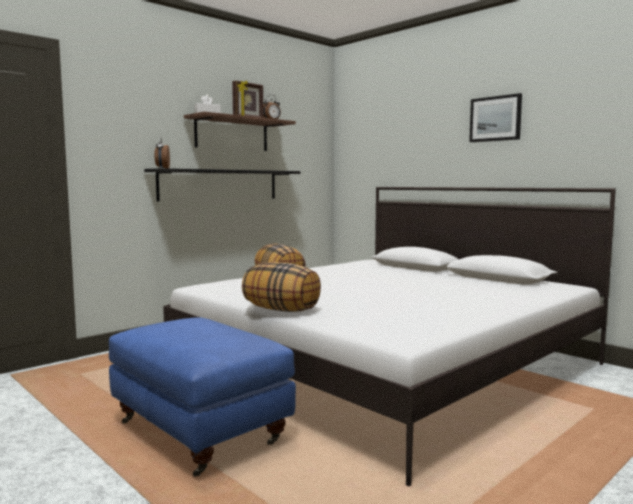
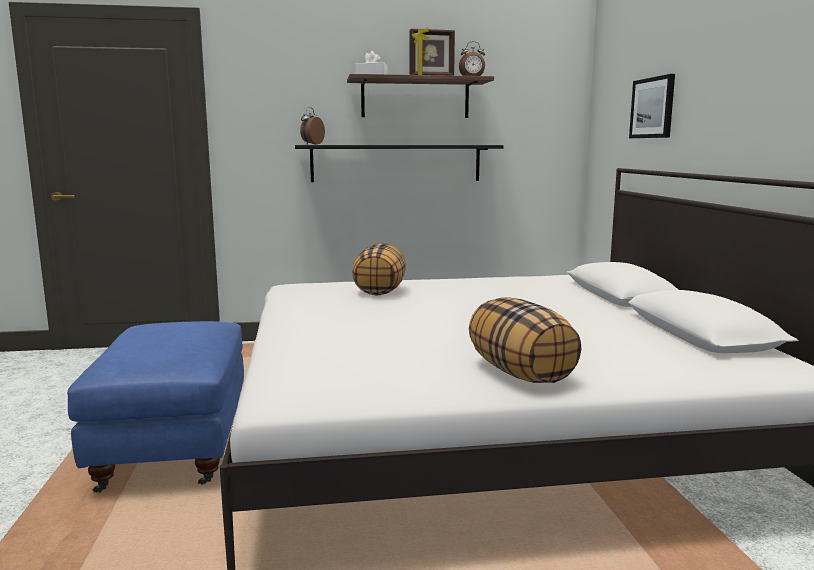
camera: 35 degrees right, 5 degrees up
(282, 310) = (280, 329): pillow -> pillow (521, 373)
(495, 118) = (760, 54): picture -> picture (652, 108)

